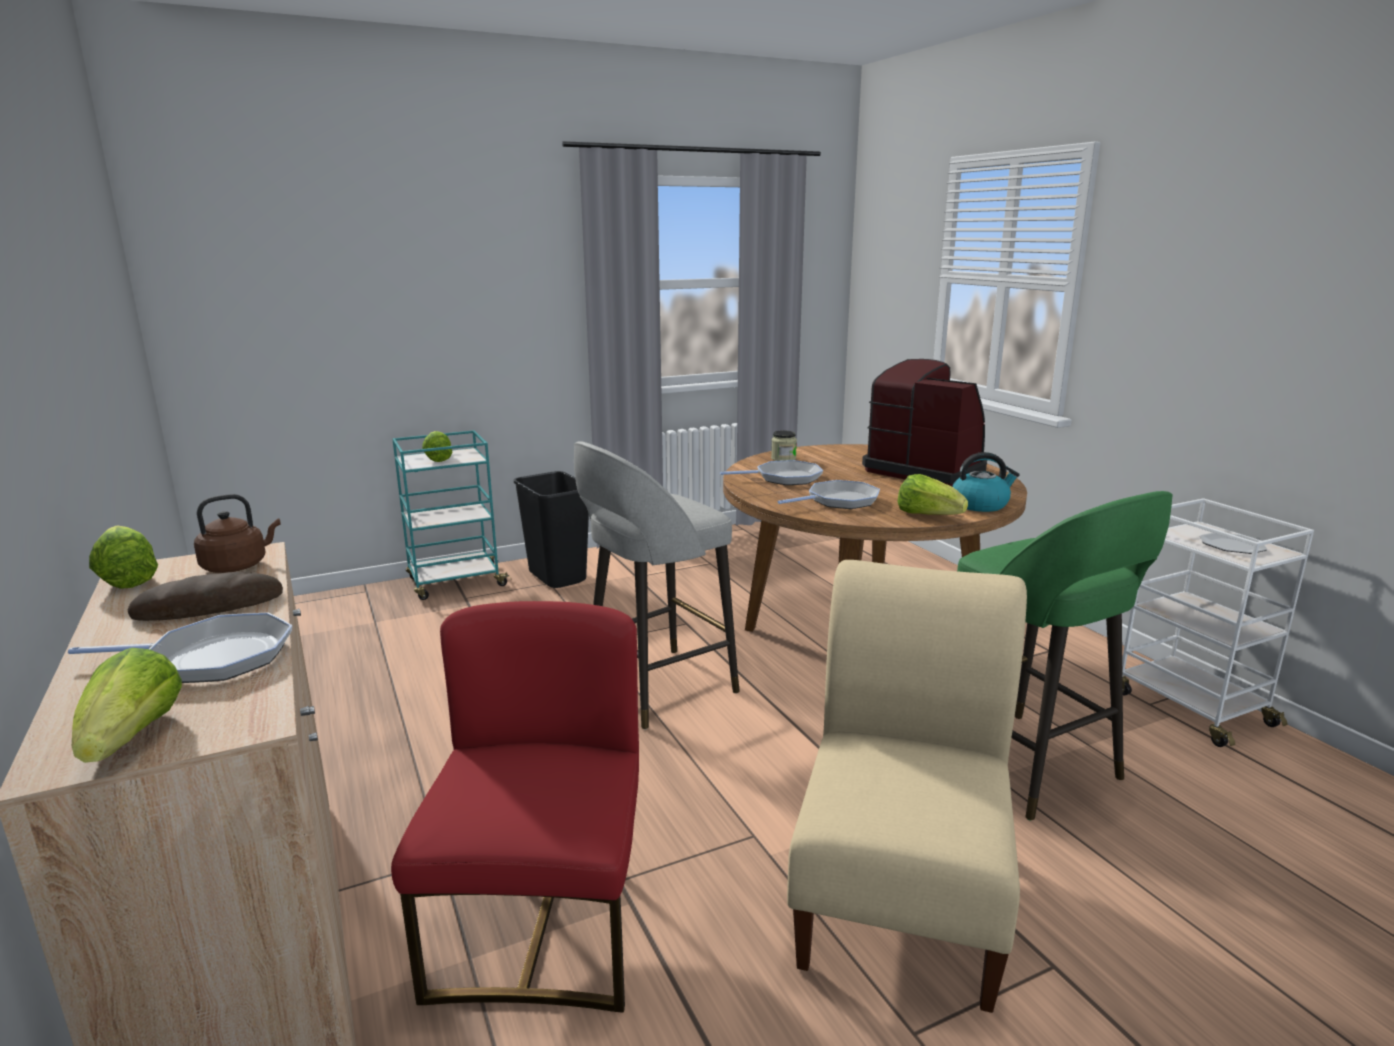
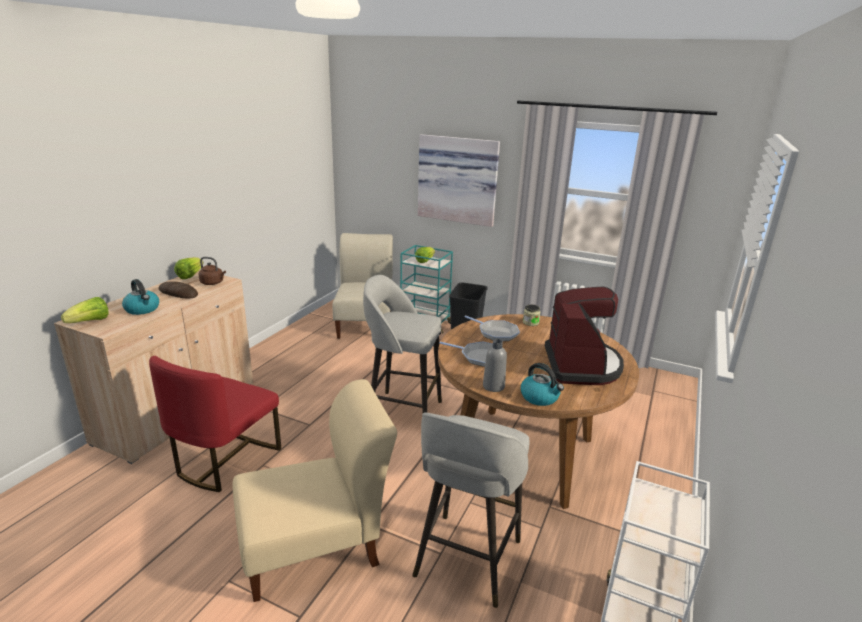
camera: 50 degrees right, 5 degrees up
(213, 658) = (142, 309): frying pan -> kettle
(351, 623) = (365, 323): none -> beige chair
(462, 295) = (458, 179): none -> picture
(542, 927) = (225, 460): red chair -> red chair turned 150 degrees clockwise
(927, 515) = (493, 386): lettuce -> grey bottle
(1027, 766) = (466, 560): green stool -> grey stool
(1231, 545) = (663, 521): plate -> none

